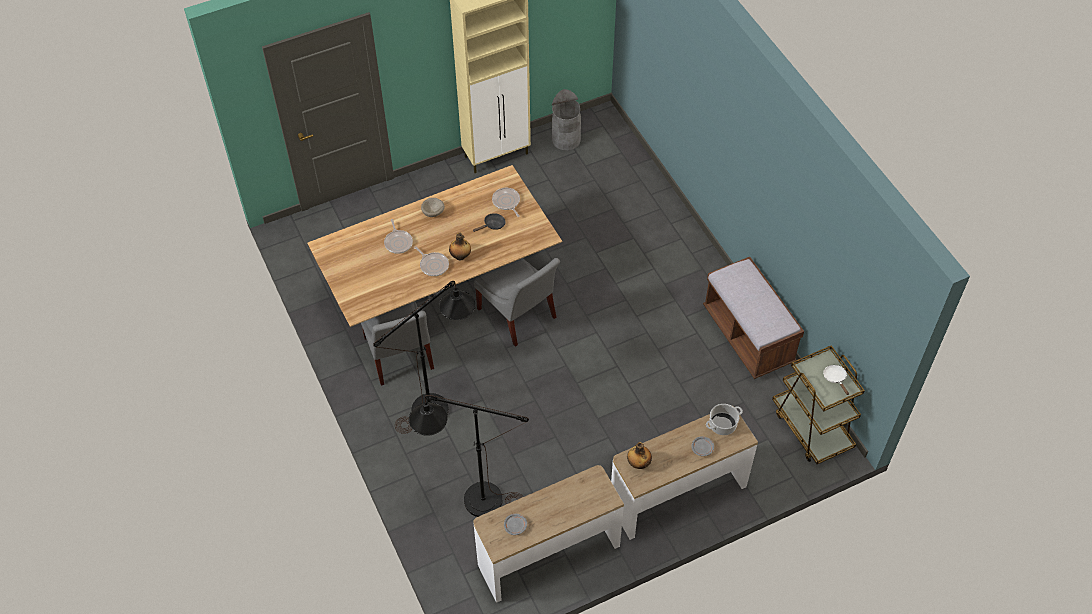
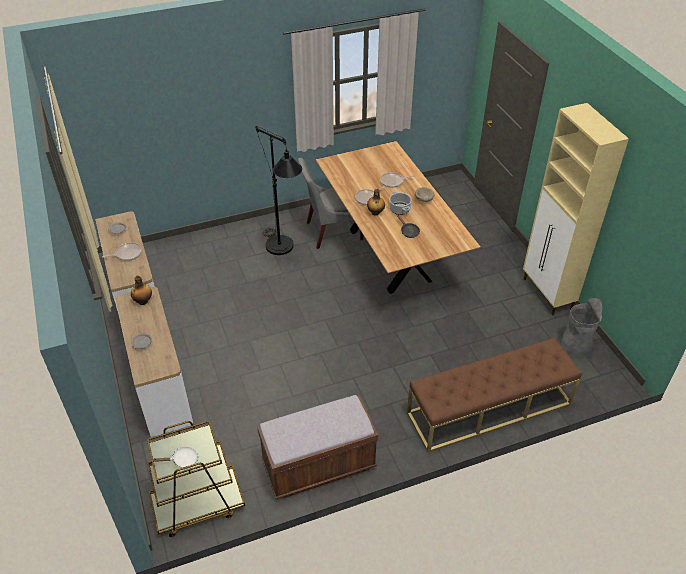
camera: 95 degrees right, 10 degrees down
(471, 499) = (197, 264): black floor lamp -> none
(506, 202) = (435, 241): frying pan -> frying pan (127, 254)
(518, 315) = (362, 298): grey chair -> none
(657, 208) = (489, 408): none -> brown bench
(722, 425) = (161, 361): cooking pot -> cooking pot (399, 209)

